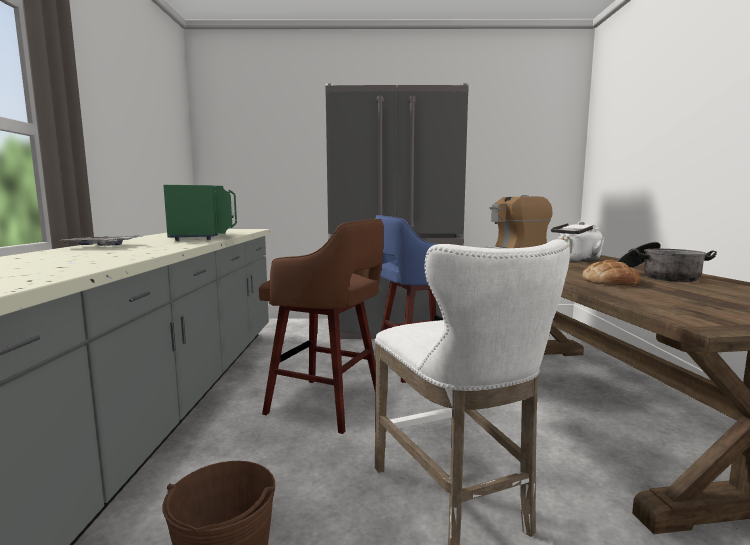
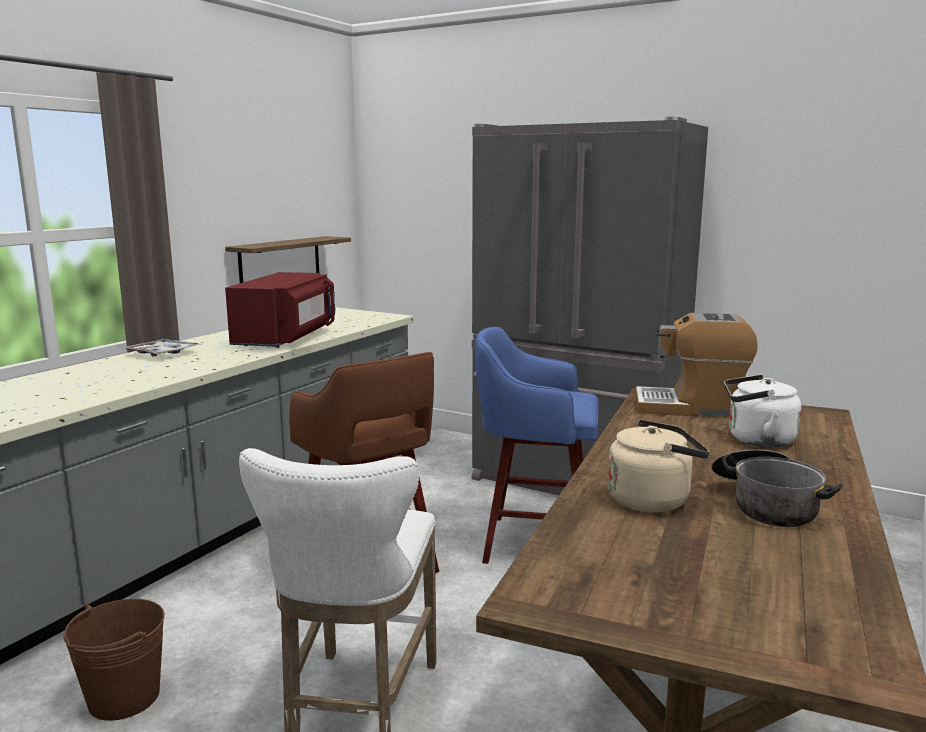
camera: 30 degrees right, 5 degrees up
(152, 189) = (280, 260): none -> shelf
(203, 237) = (287, 338): green microwave -> red microwave
(610, 282) = (652, 500): bread -> beige kettle

